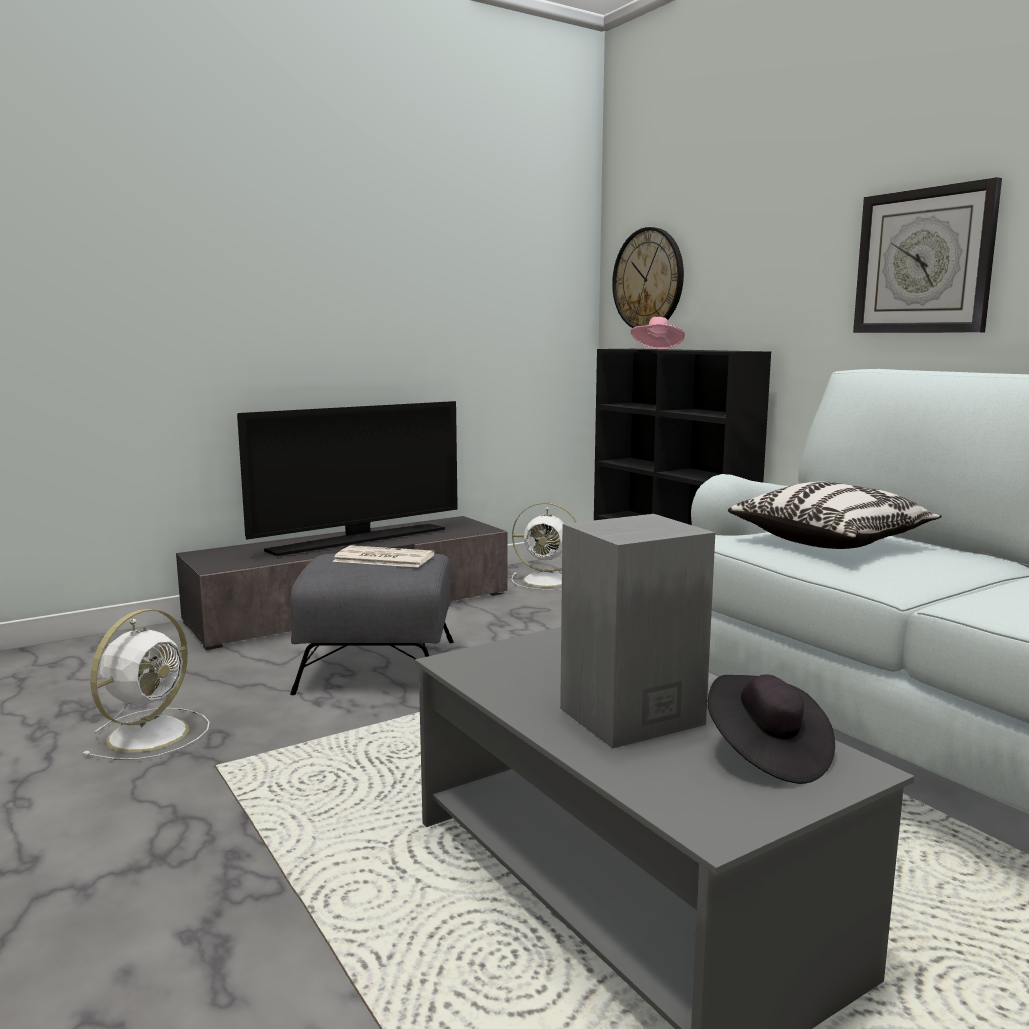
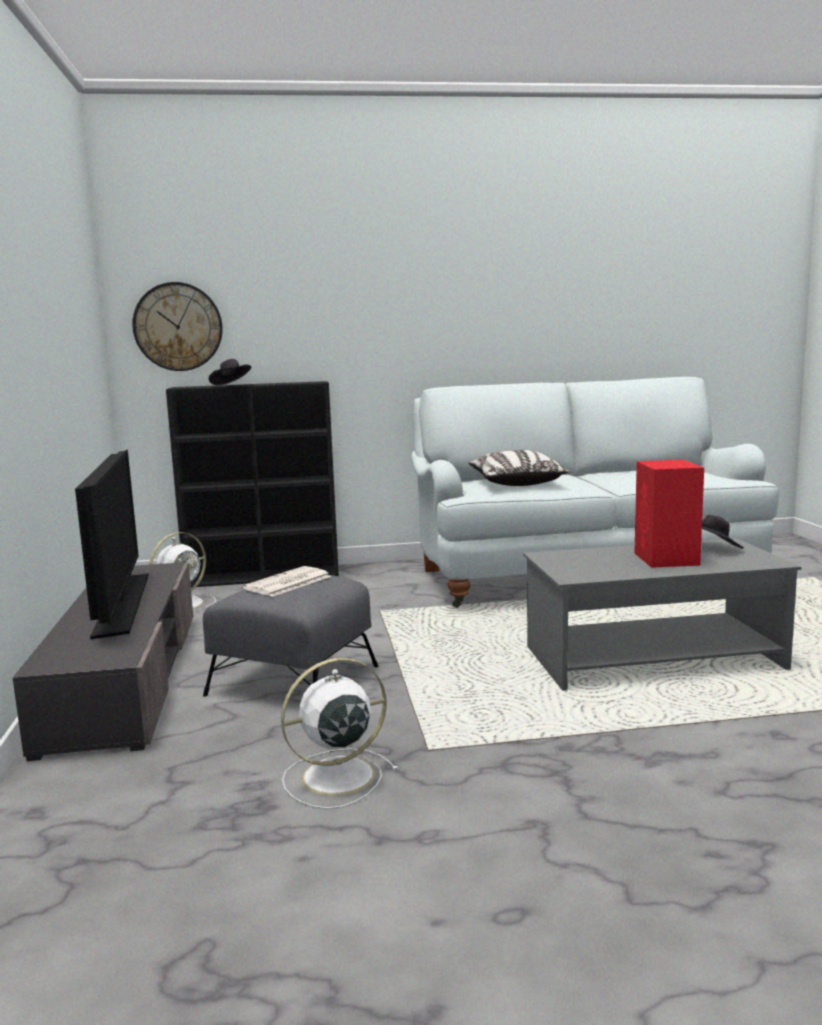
camera: 65 degrees left, 0 degrees up
(151, 733) = (335, 777): white fan -> white fan turned 75 degrees counterclockwise
(628, 717) = (667, 559): grey speaker -> red speaker
(657, 349) = (231, 385): pink hat -> black hat
(924, 261) = (431, 321): wall clock -> none

